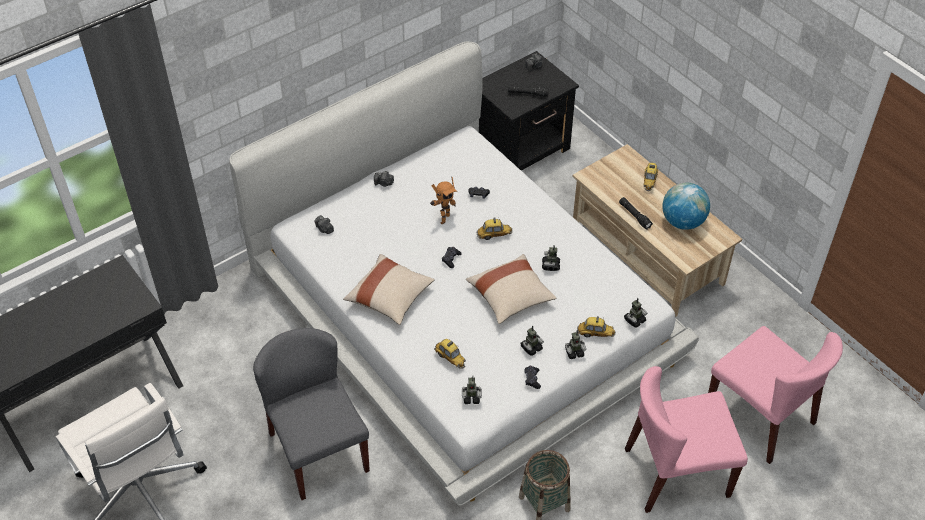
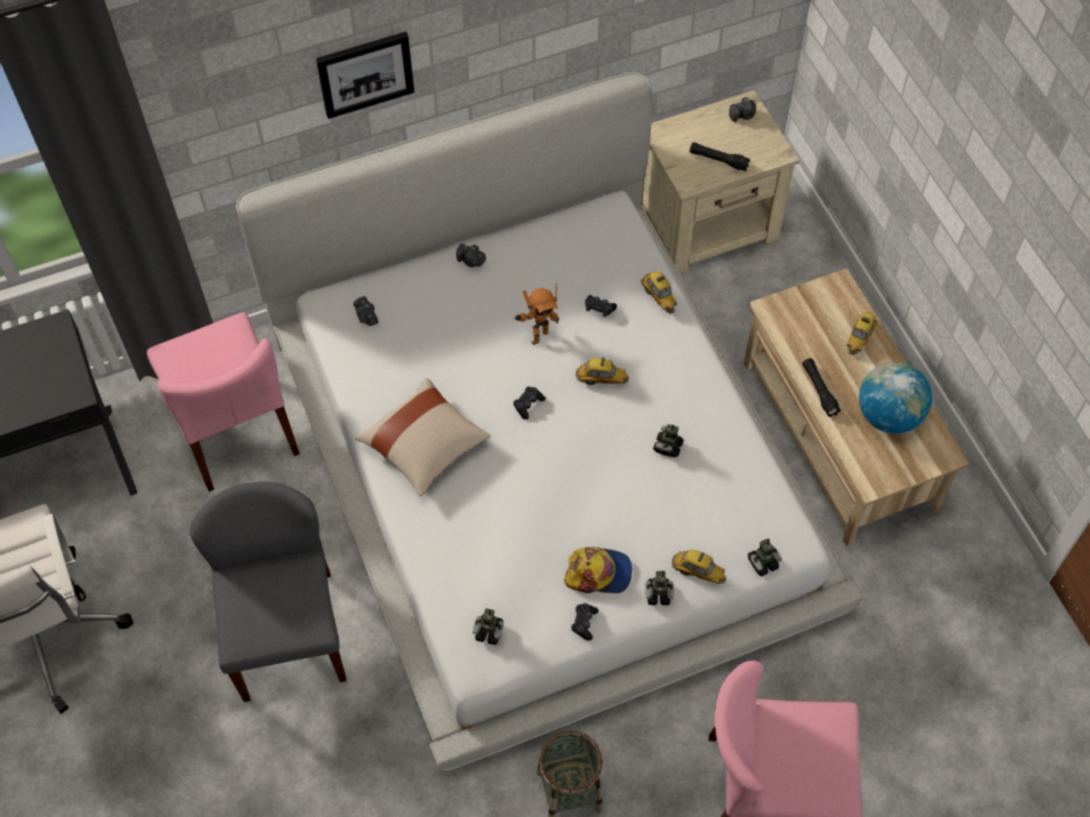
camera: 15 degrees right, 10 degrees up
(303, 58) = (365, 73): none -> picture
(450, 358) = (478, 563): toy car -> toy car (659, 297)
(510, 297) = (595, 484): beige pillow -> none
(522, 148) = (709, 225): black nightstand -> beige nightstand
(531, 348) = (598, 573): toy robot -> cap
(760, 416) = (922, 734): pink chair -> pink chair (235, 429)

